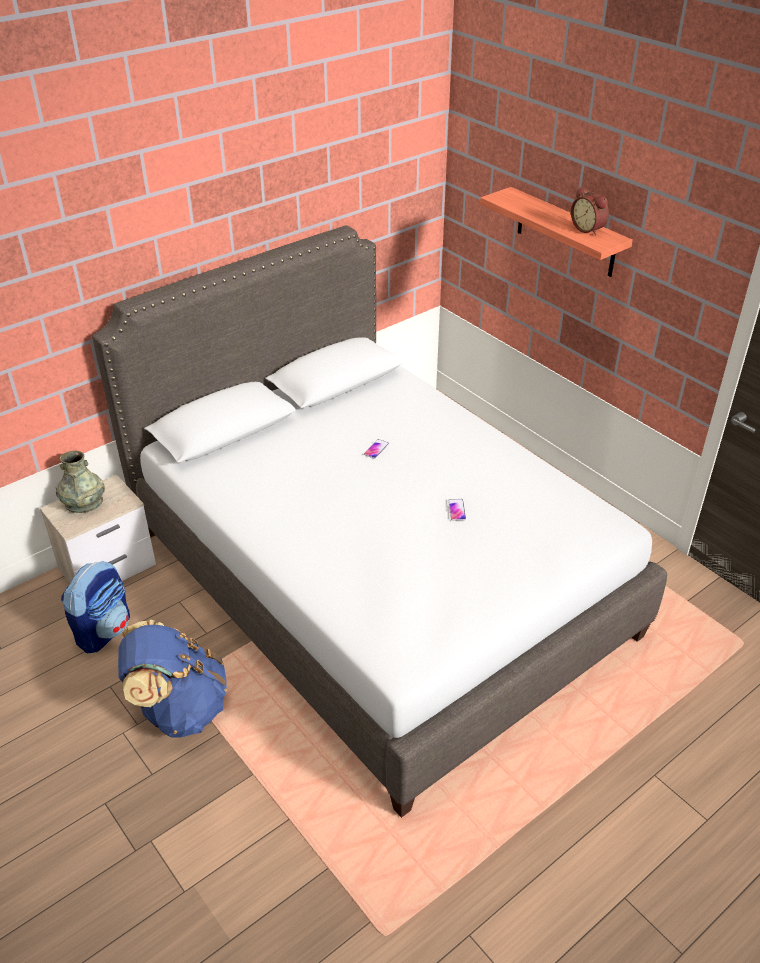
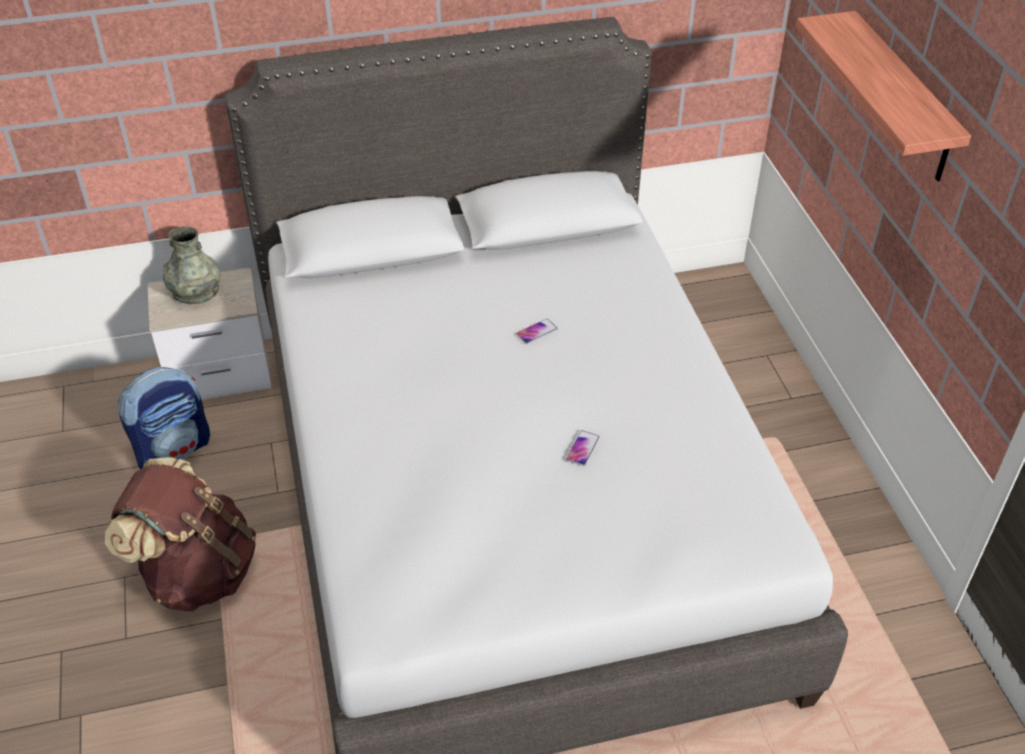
camera: 25 degrees right, 5 degrees up
(179, 708) = (197, 572): blue backpack -> brown backpack
(588, 229) = (916, 103): alarm clock -> none

